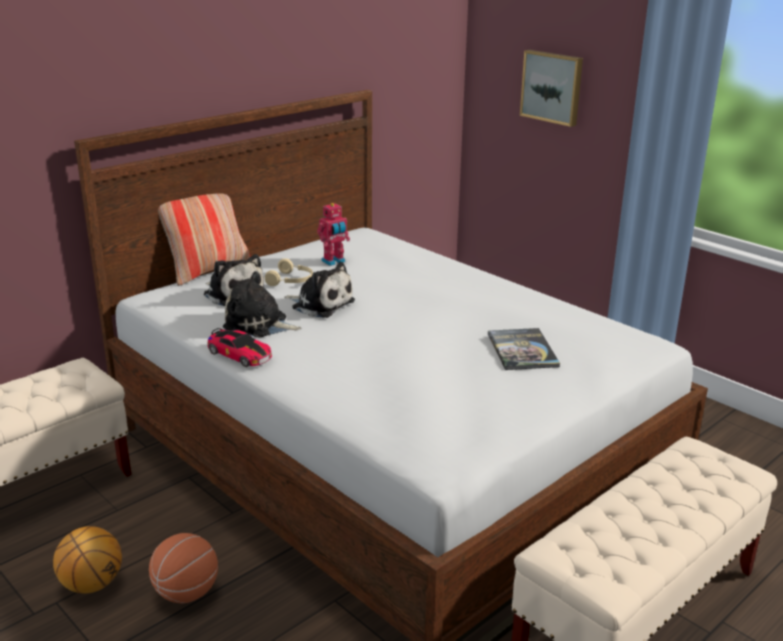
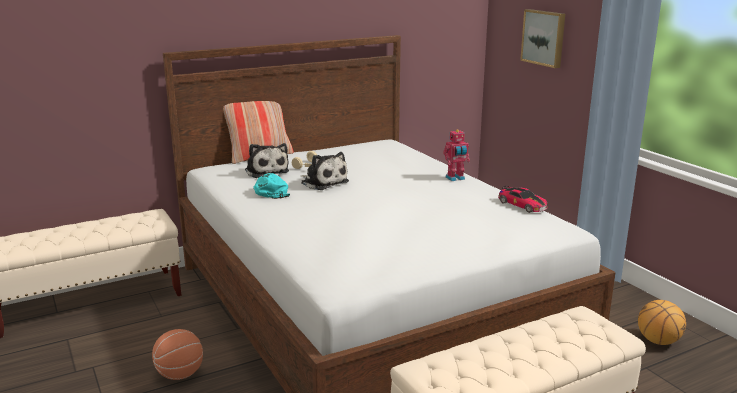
camera: 15 degrees right, 5 degrees down
(92, 584) = (121, 359): basketball -> basketball (658, 341)
(239, 354) = (244, 206): toy car -> toy car (522, 205)
(258, 325) = (270, 191): plush toy -> turquoise cap
(334, 262) = (351, 158): toy robot -> toy robot (455, 178)
(522, 350) = (454, 223): book -> none

